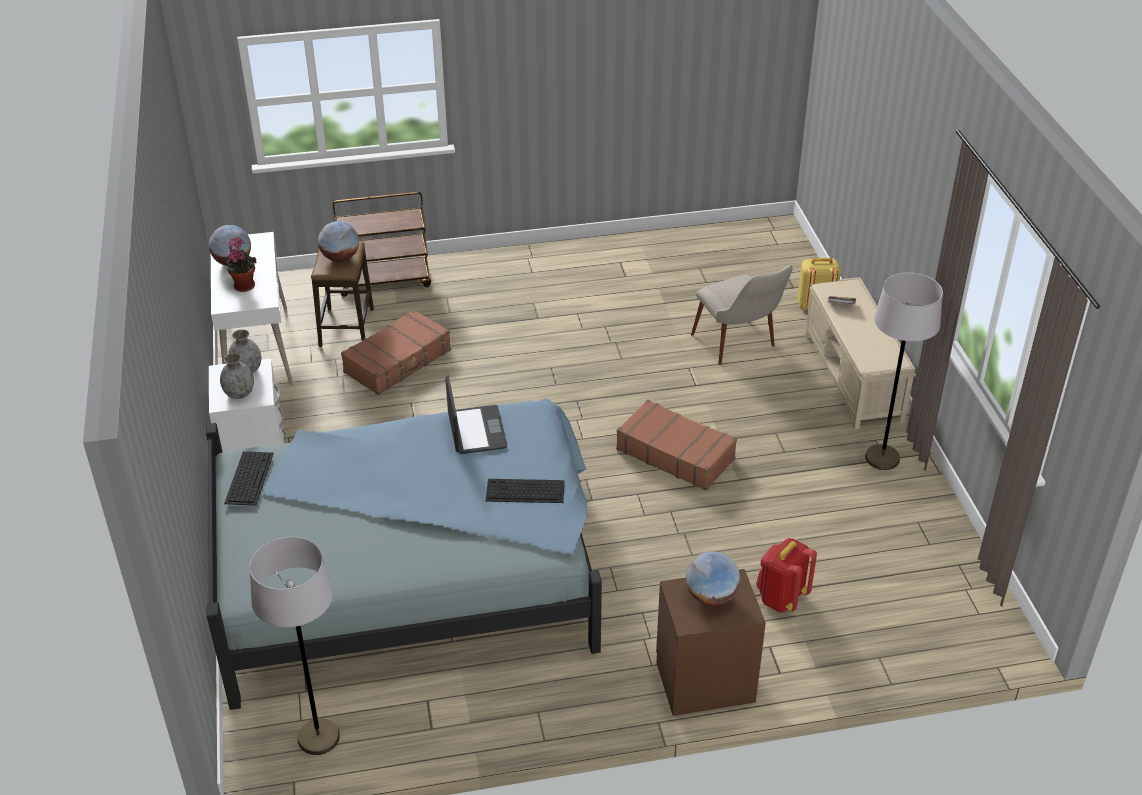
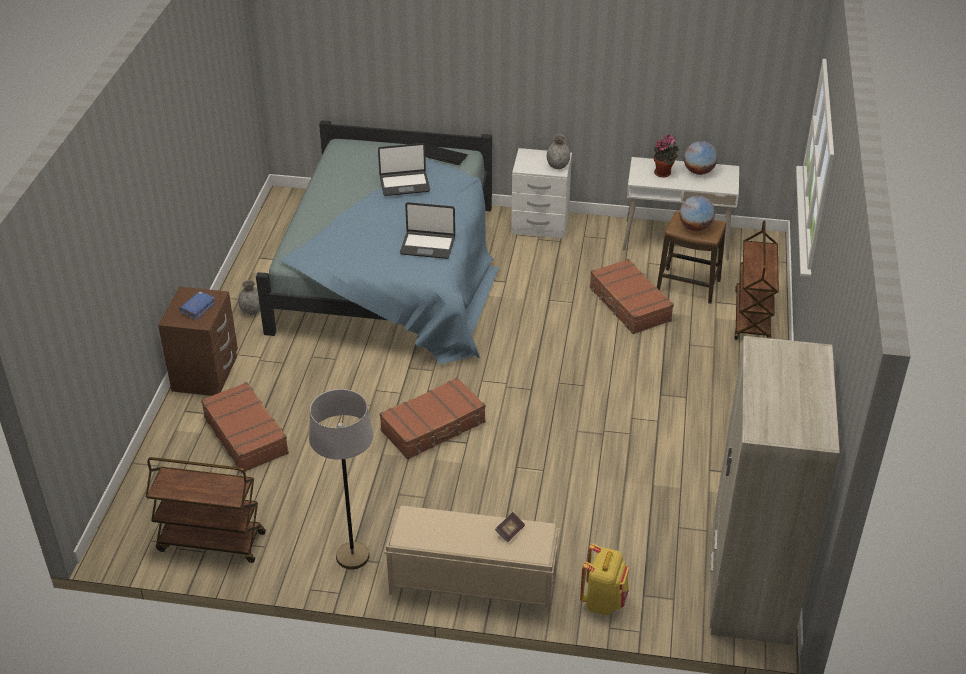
camera: 110 degrees right, 0 degrees up
(239, 393) = (532, 160): grey vase -> grey vase (252, 311)
(318, 738) = (284, 219): grey floor lamp -> none
(342, 489) = (404, 184): none -> laptop
(524, 491) = (351, 253): keyboard -> none
(711, 596) = (198, 308): globe -> blue book
(740, 348) = (557, 515): beige chair -> none
(741, 241) = (749, 583): none -> beige wardrobe
(781, 598) = (246, 435): red backpack -> brown suitcase
(944, 565) = (210, 542): none -> brown cart

